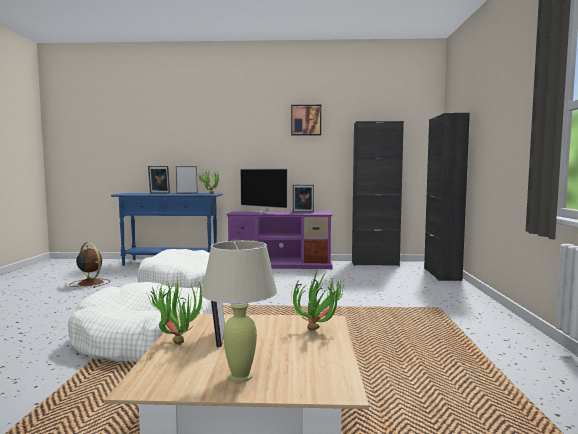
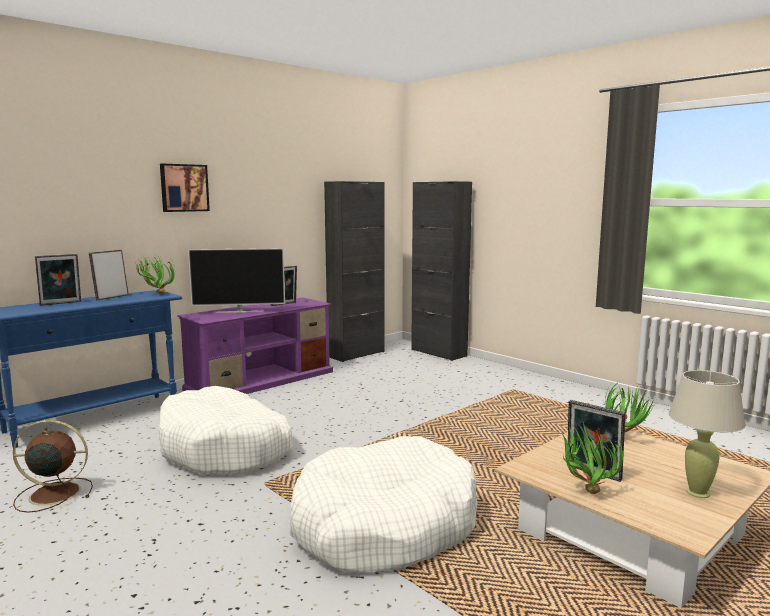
camera: 45 degrees left, 5 degrees up
(306, 120) = (268, 175): picture -> picture (184, 188)

